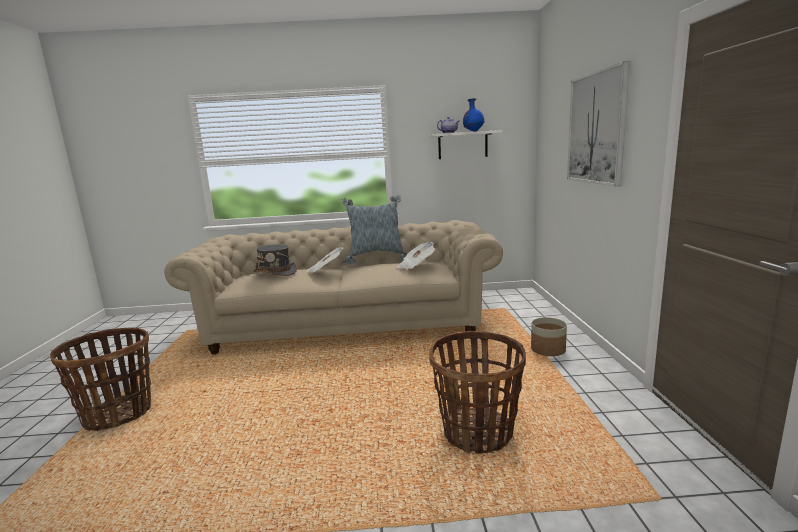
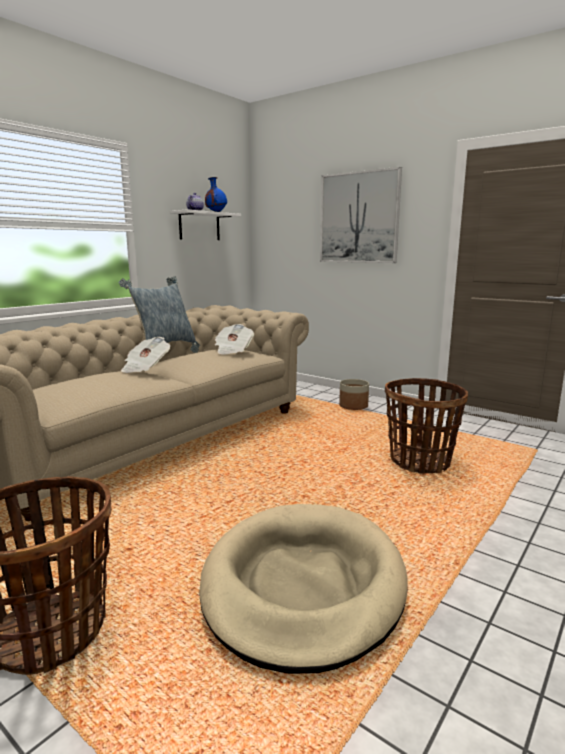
camera: 50 degrees left, 0 degrees up
(206, 466) = (303, 585): none -> beige dog bed
(276, 273) = (85, 380): grey hat -> none

